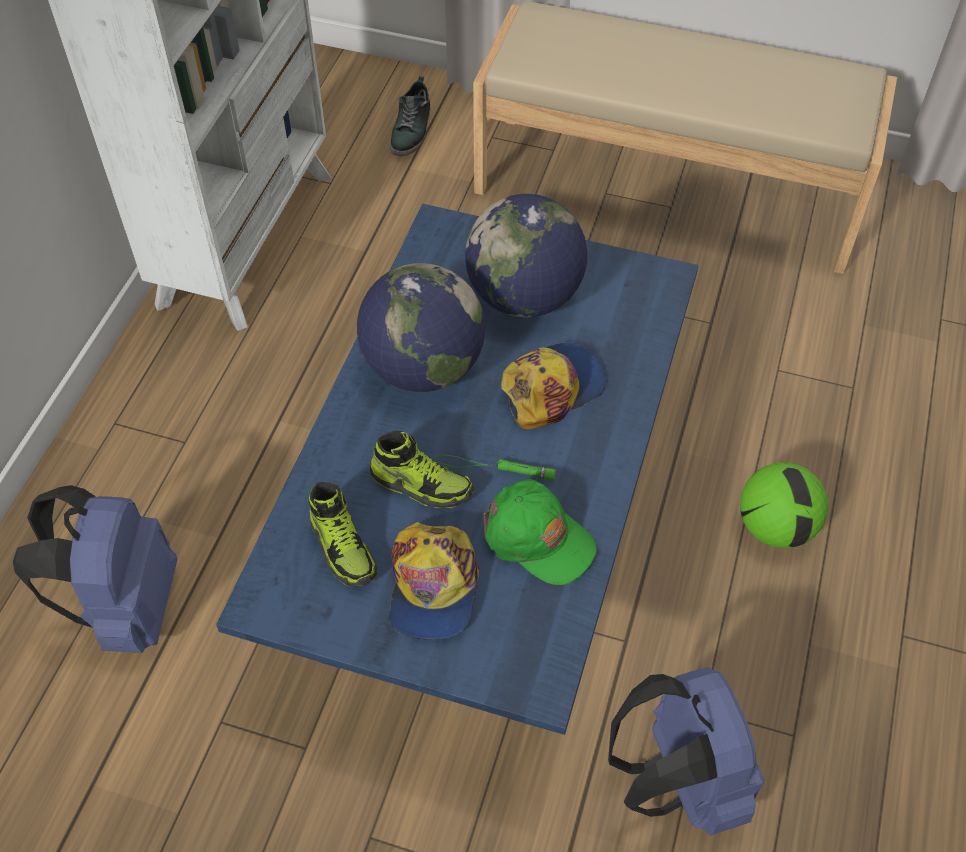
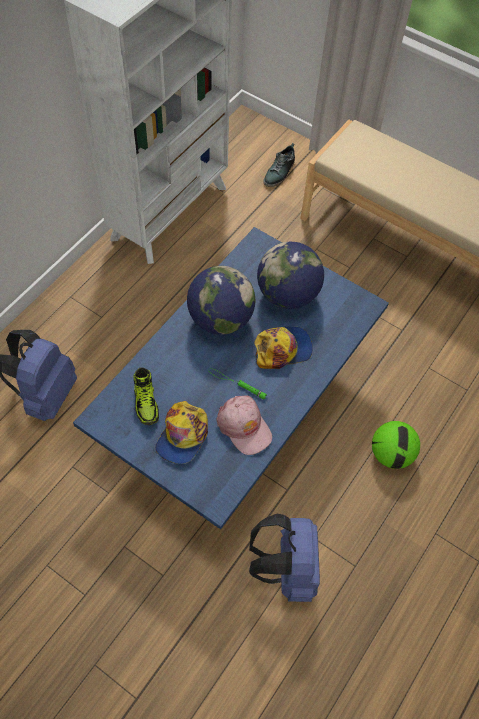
camera: 15 degrees right, 5 degrees up
(421, 484) = (196, 381): shoe -> none
(538, 538) = (244, 427): green cap -> pink cap

